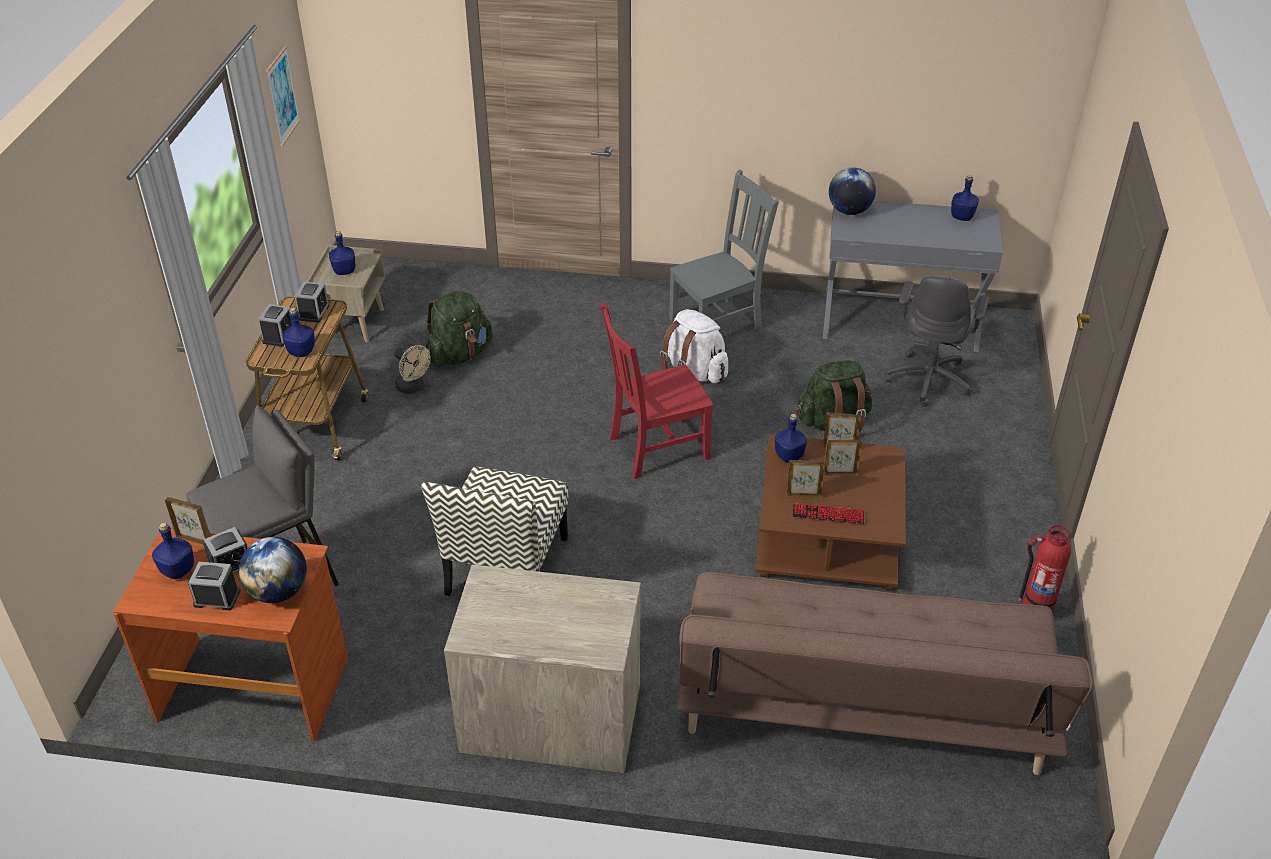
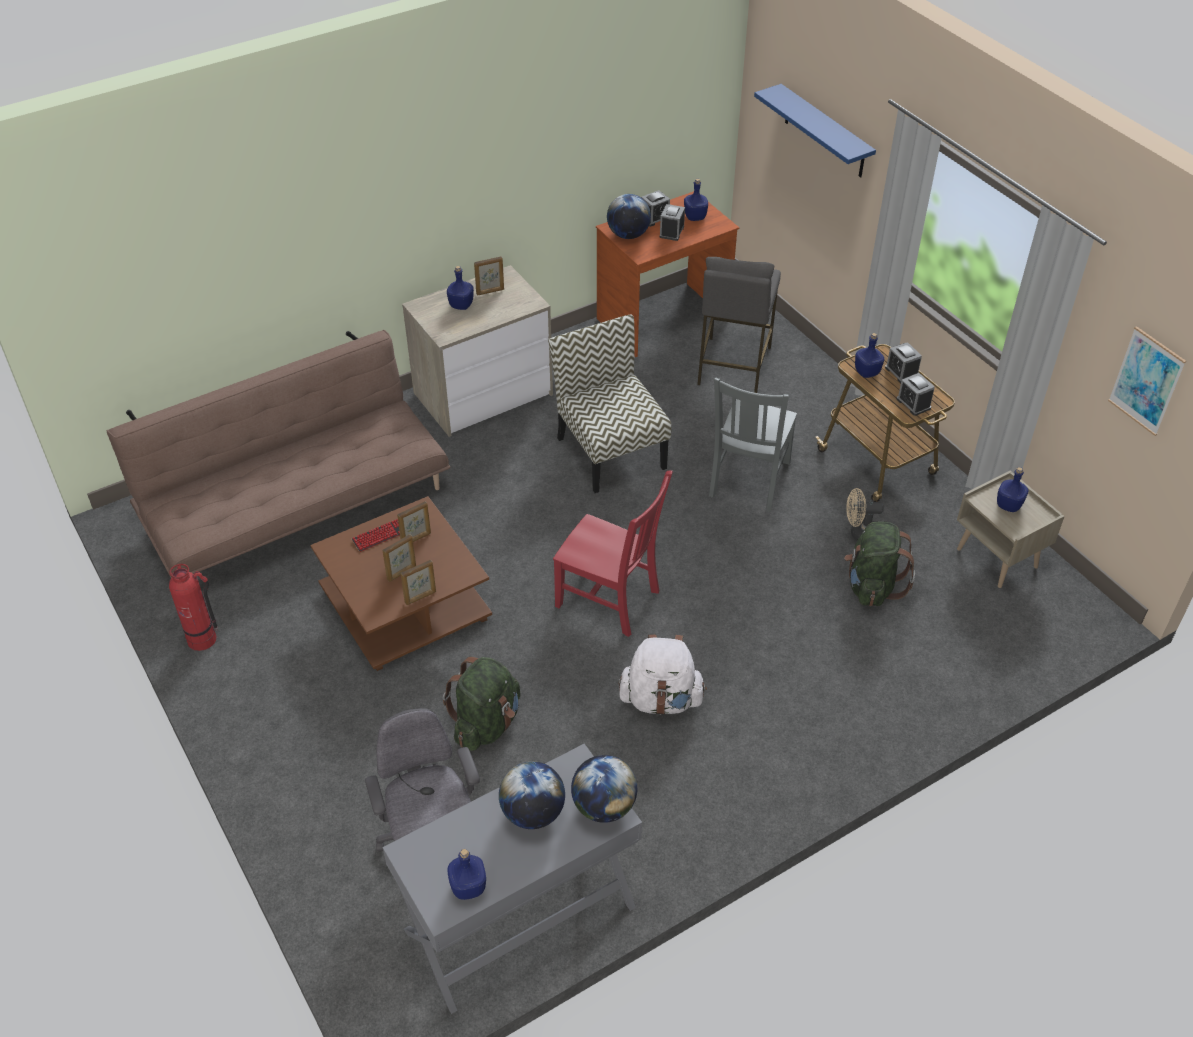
camera: 140 degrees right, 5 degrees up
(78, 349) = (825, 132): none -> blue shelf
(194, 539) = (711, 231): picture frame -> picture frame (490, 291)
(655, 448) = (610, 600): red chair -> red chair turned 90 degrees clockwise
(718, 323) = (702, 780): grey chair -> grey chair (748, 481)
(788, 456) = (455, 565): blue bottle -> blue bottle (461, 305)
(895, 226) = (533, 813): none -> globe

